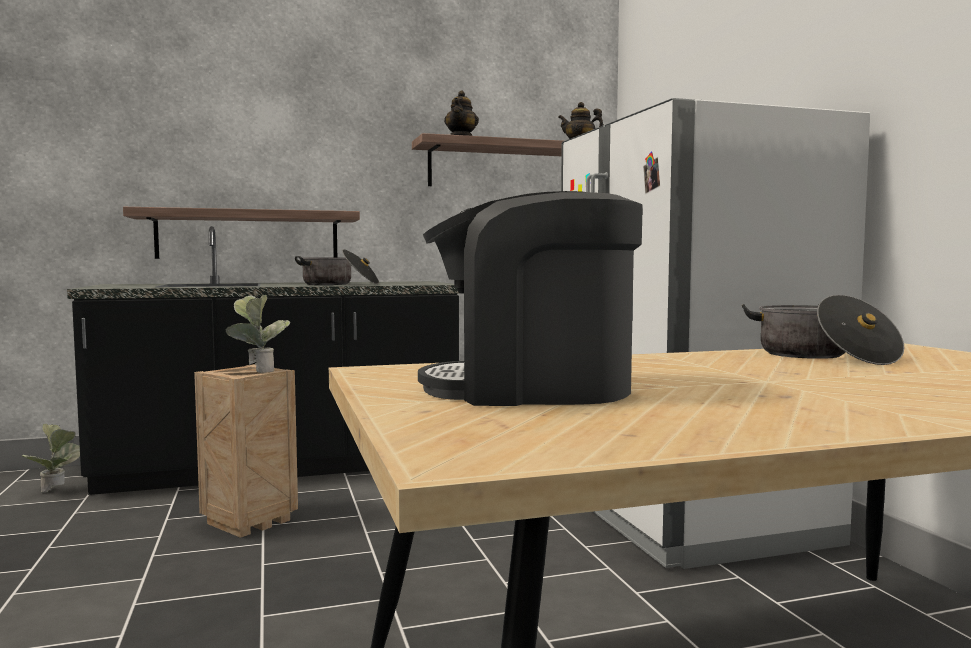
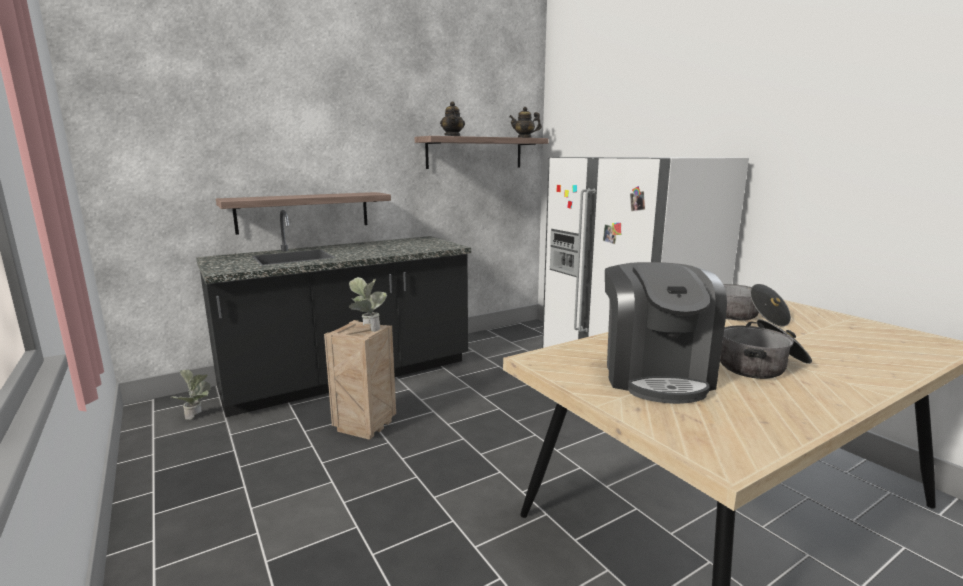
camera: 15 degrees left, 10 degrees up
(339, 284) = (385, 250): cooking pot -> cooking pot (761, 366)
(532, 388) = (655, 375): coffee machine -> coffee machine turned 75 degrees counterclockwise

